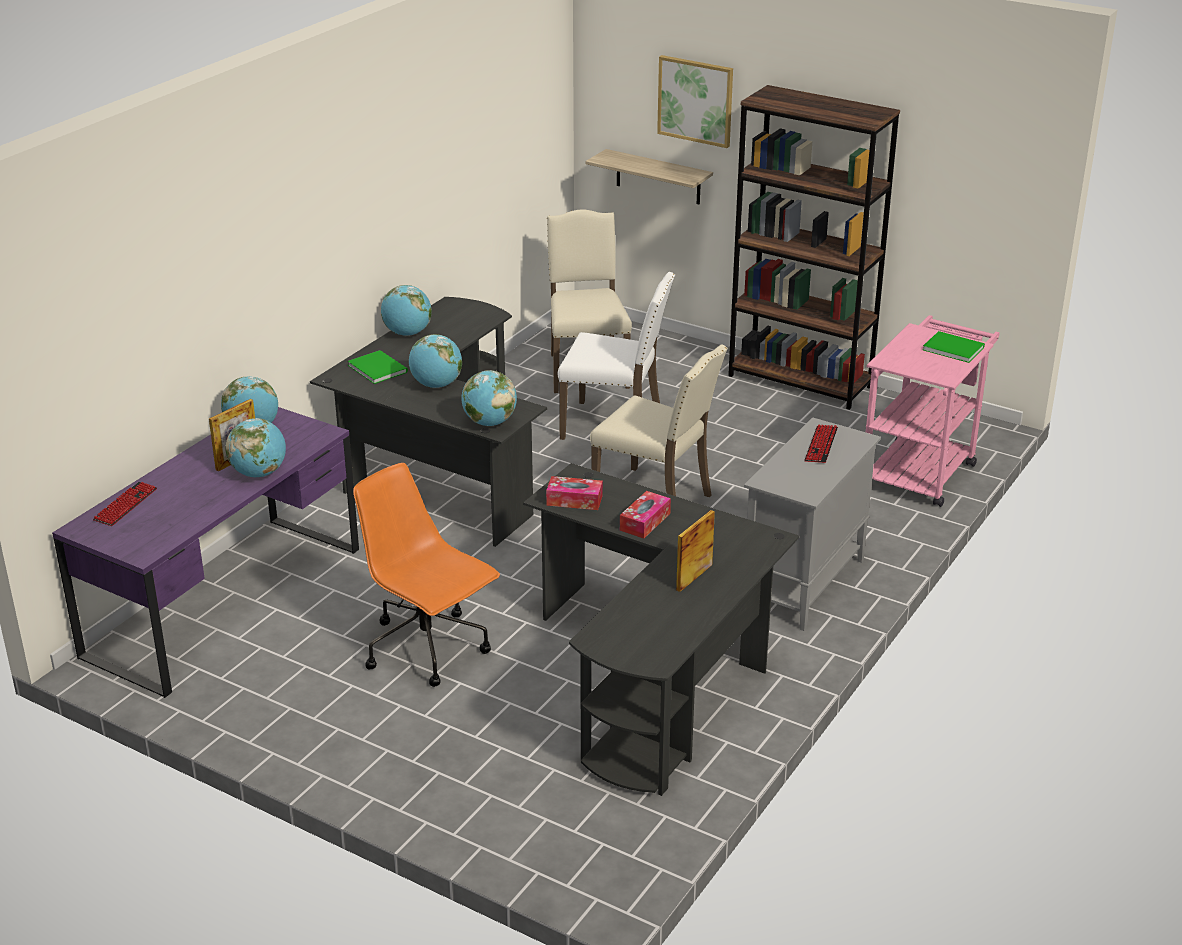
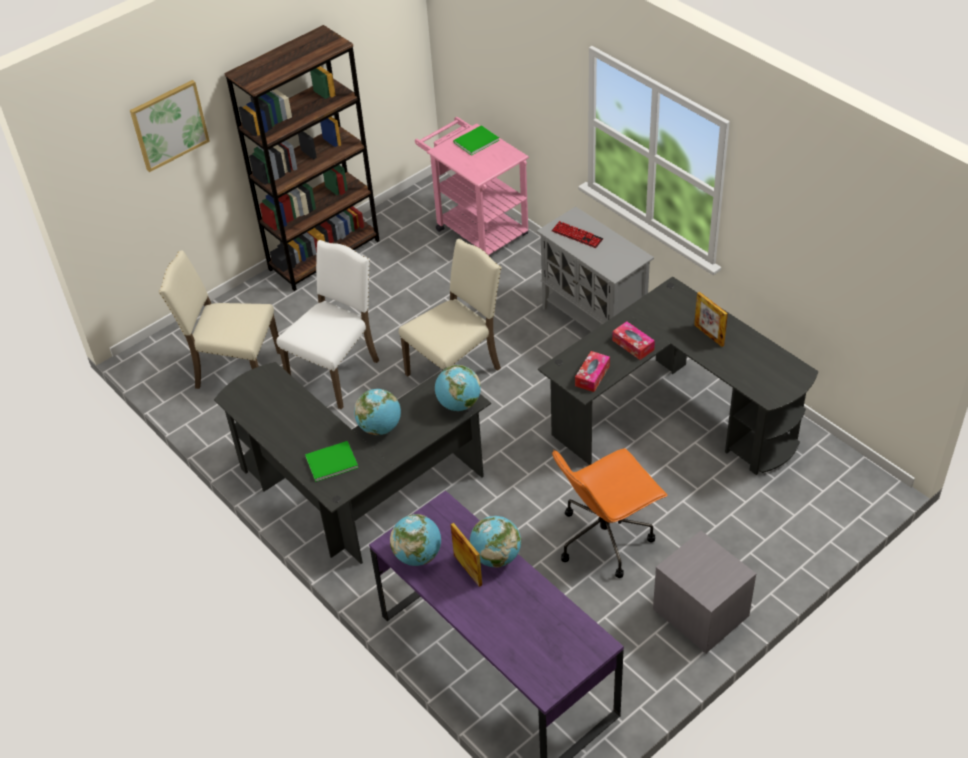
camera: 70 degrees left, 15 degrees up
(125, 505) = (516, 655): keyboard -> none
(327, 741) = (701, 613): none -> grey nightstand
(407, 333) = (274, 434): globe -> none
(658, 177) = (156, 205): shelf -> none

